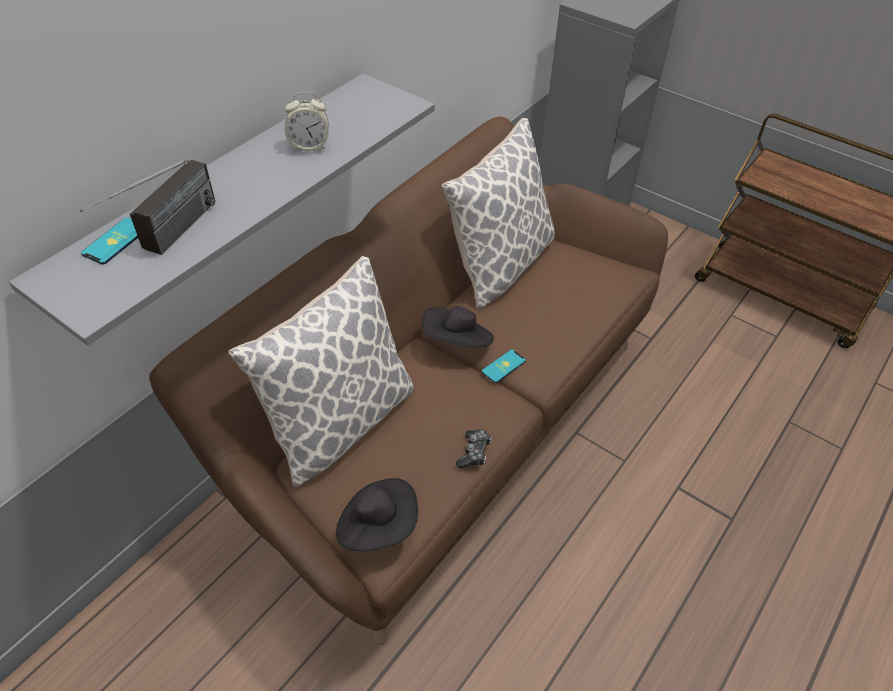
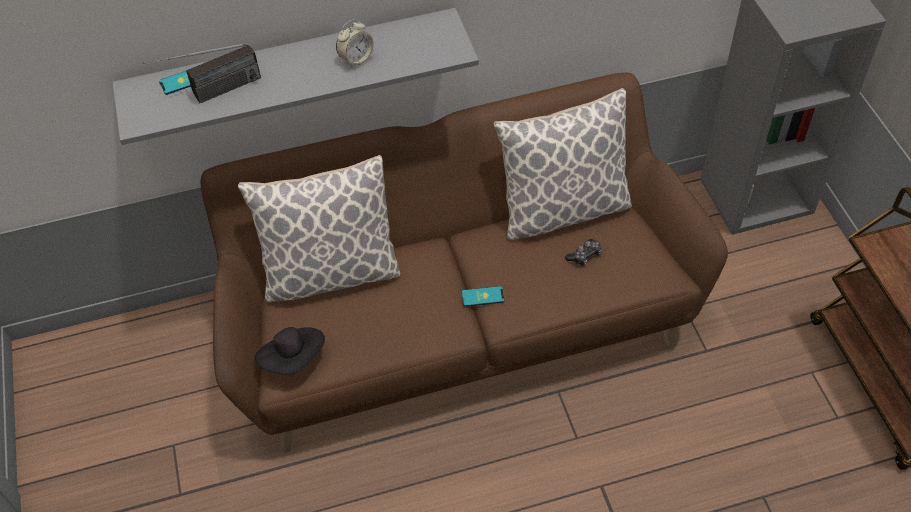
camera: 40 degrees right, 5 degrees up
(309, 146) = (356, 59): alarm clock -> alarm clock turned 75 degrees counterclockwise
(457, 342) = (466, 257): black hat -> none
(474, 452) = (400, 348): game controller -> game controller (585, 256)

